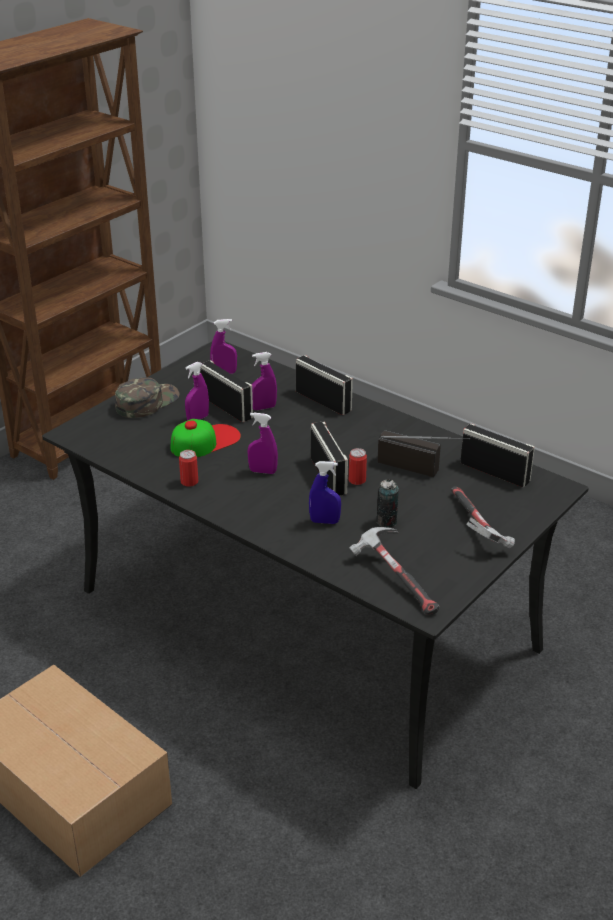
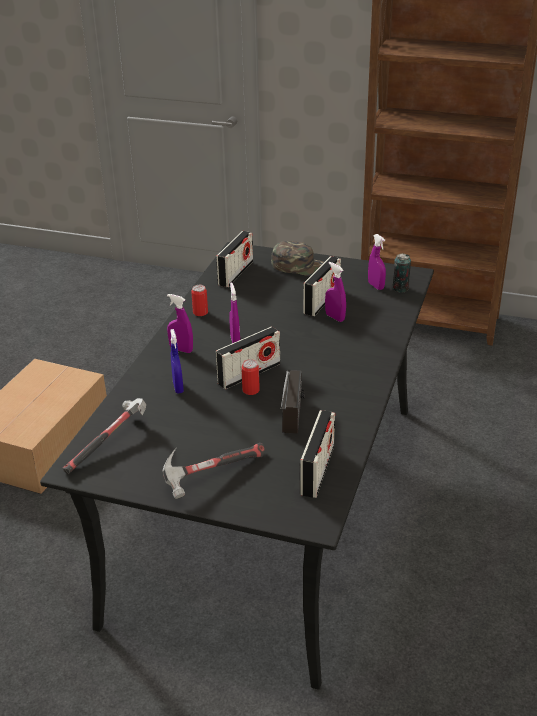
camera: 70 degrees right, 0 degrees up
(197, 419) = (293, 293): purple spray bottle -> purple spray bottle (181, 350)
(205, 441) = (262, 304): cap -> none
(323, 401) = (371, 343): radio -> radio (235, 273)
(386, 522) = (194, 420): can -> can (400, 288)

